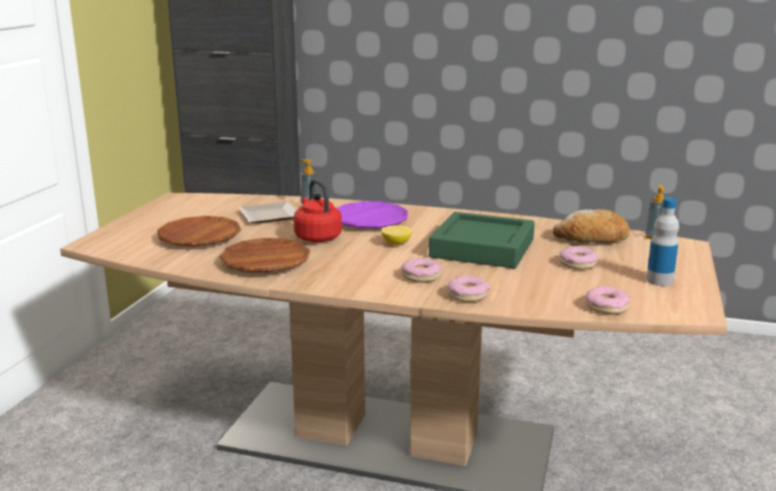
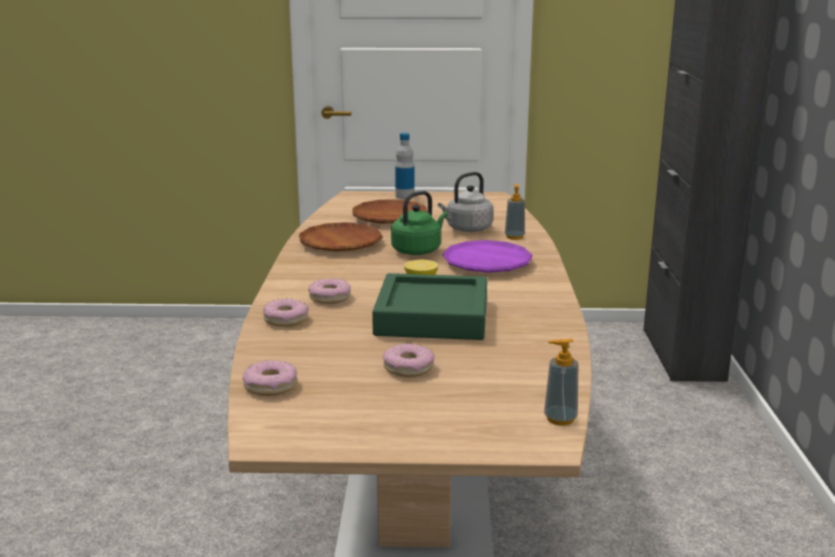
camera: 75 degrees right, 0 degrees up
(272, 216) = (467, 229): plate -> grey kettle
(316, 237) = (418, 250): red kettle -> green kettle
(591, 239) = (514, 374): bread -> none
(659, 281) = (370, 418): bottle -> bottle (404, 196)

